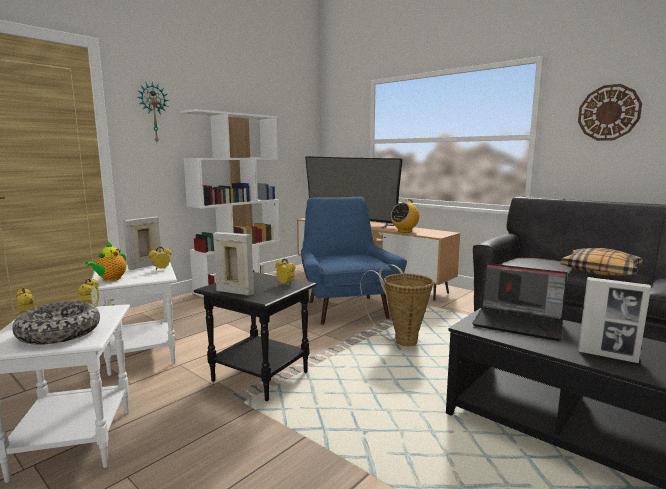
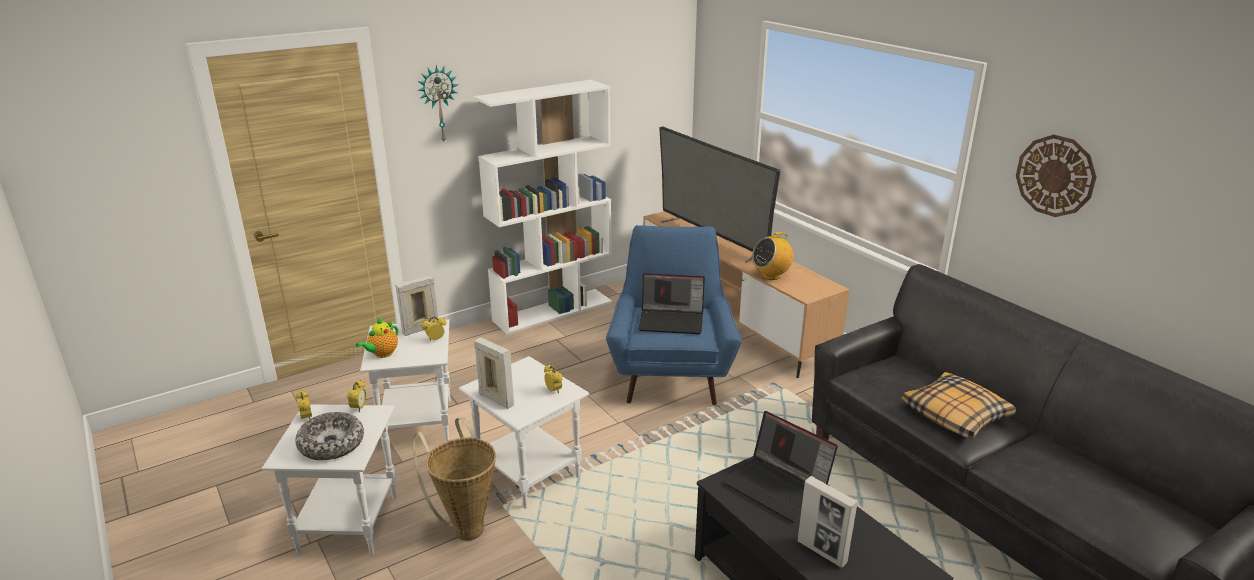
camera: 15 degrees right, 15 degrees up
(261, 377) = (530, 475): black side table -> white side table
(348, 258) = (672, 321): none -> laptop
(401, 340) = (709, 446): basket -> basket (466, 525)

